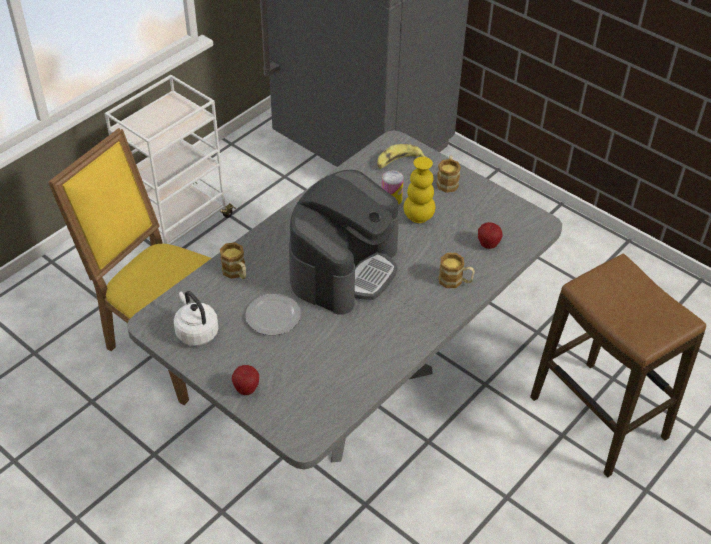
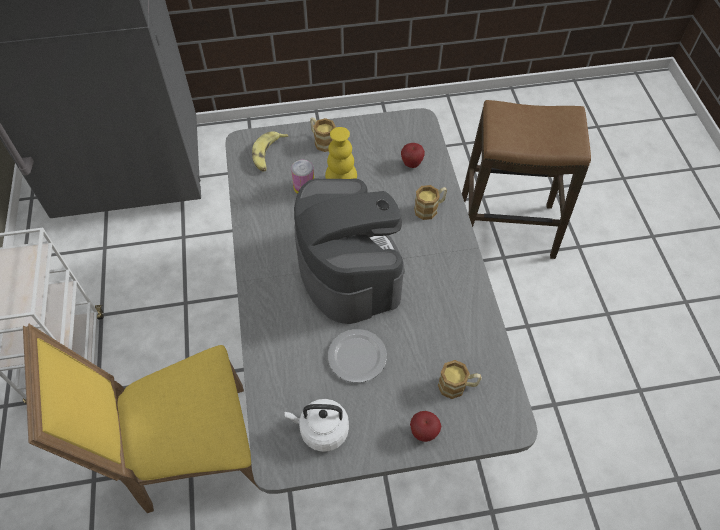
camera: 50 degrees left, 10 degrees up
(236, 273) = (280, 351): mug -> mug (457, 386)

